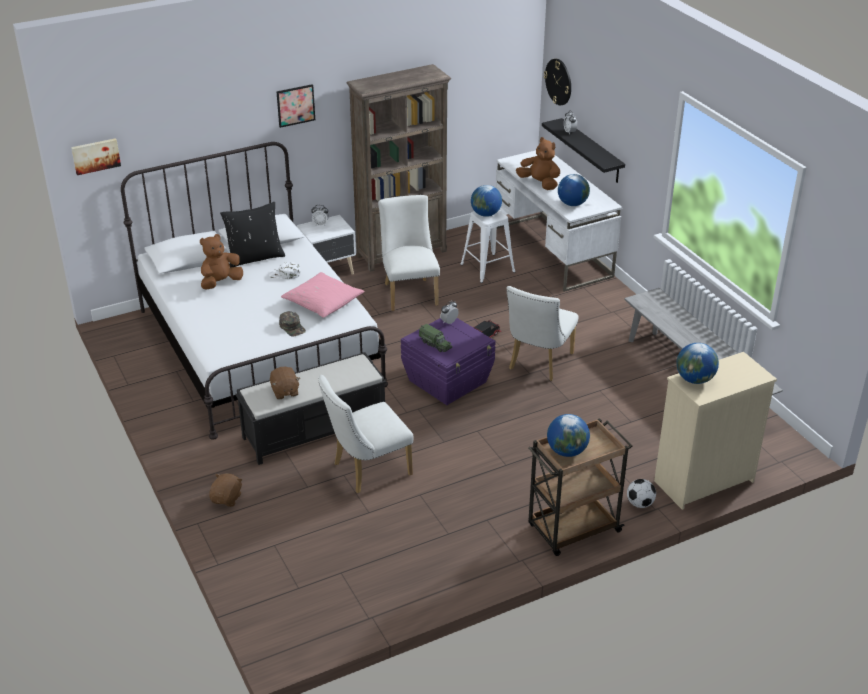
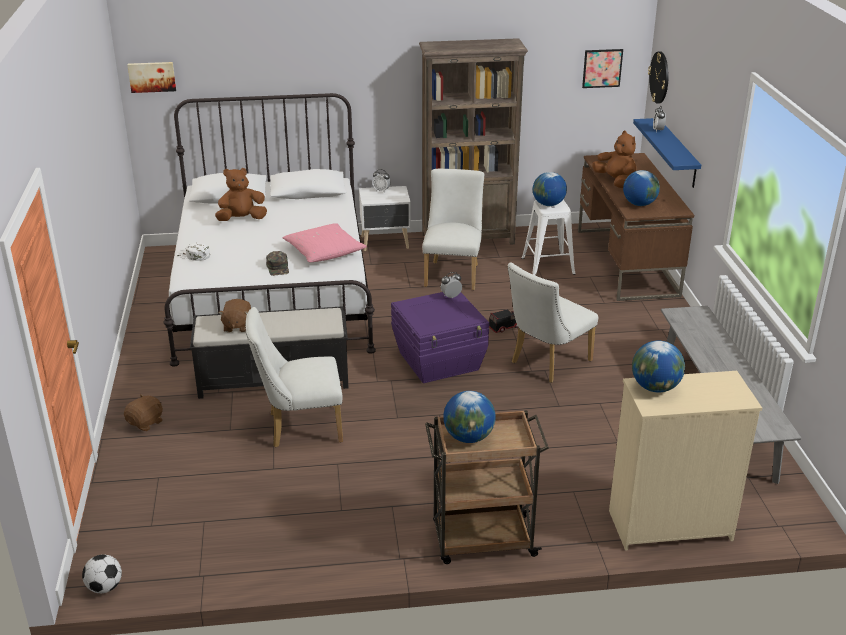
camera: 20 degrees right, 5 degrees down
(255, 257) = (290, 204): black pillow -> none
(284, 274) = (306, 222): white cap -> white cap (193, 255)
(295, 105) = (363, 59): picture -> picture (602, 68)
(435, 344) = (422, 314): toy truck -> none
(552, 252) = (626, 263): white desk -> brown desk
(591, 151) = (677, 153): black shelf -> blue shelf
(640, 504) = (577, 531): football -> football (105, 587)

